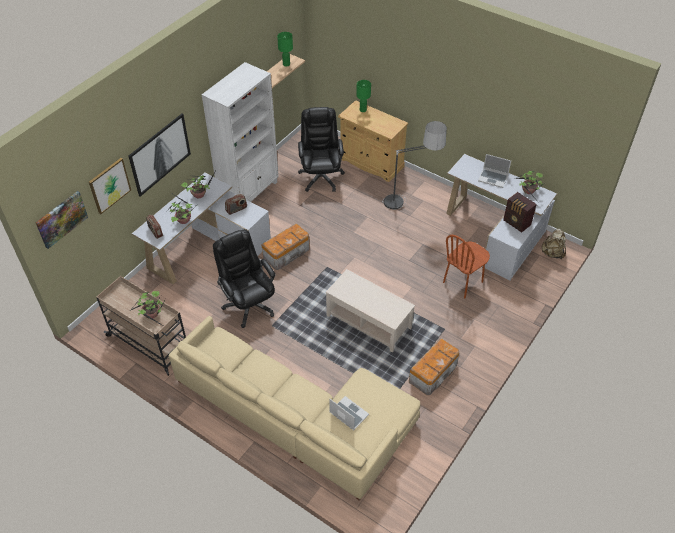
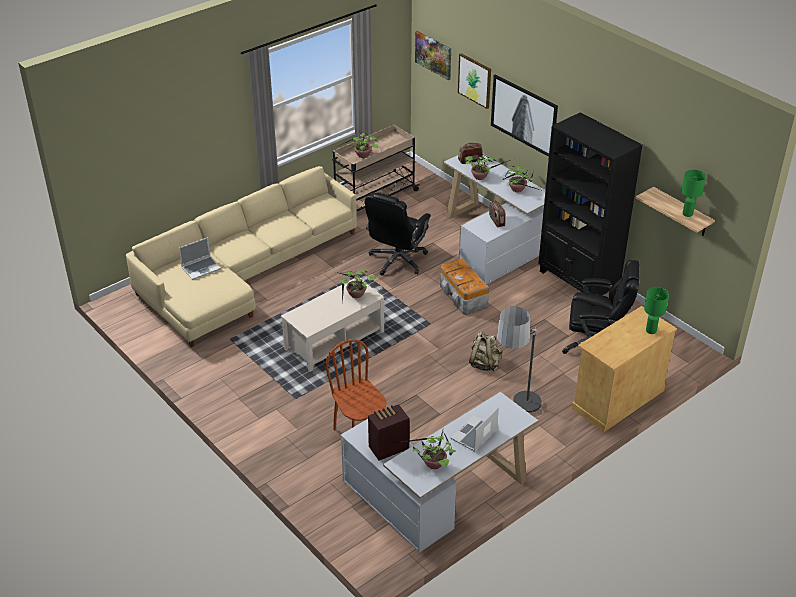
camera: 105 degrees right, 10 degrees down
(249, 192) = (578, 282): white bookcase -> black bookcase
(249, 304) = (397, 260): black office chair -> black office chair turned 135 degrees clockwise
(352, 286) = (356, 296): none -> potted plant
(434, 373) = (241, 375): storage box -> none
(552, 253) = (375, 547): beige backpack -> beige backpack (484, 363)

